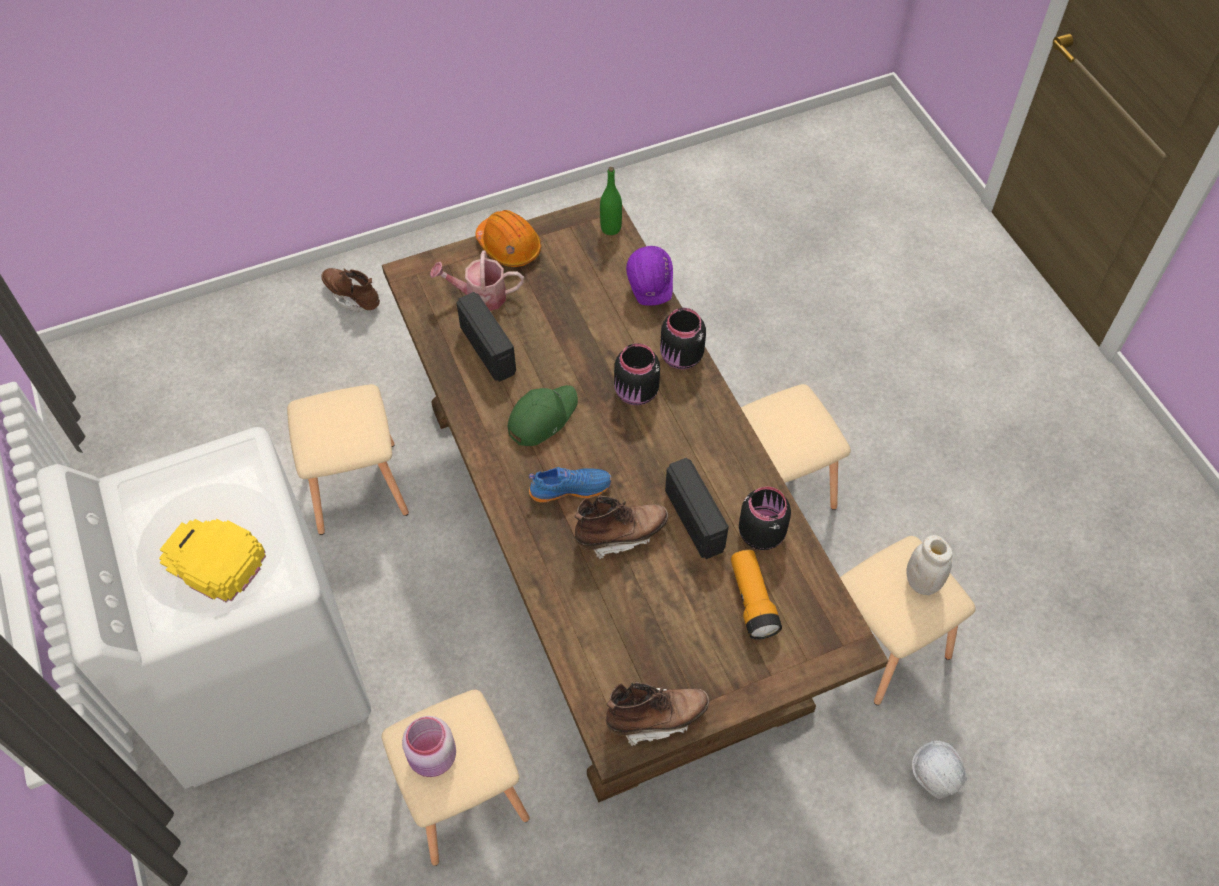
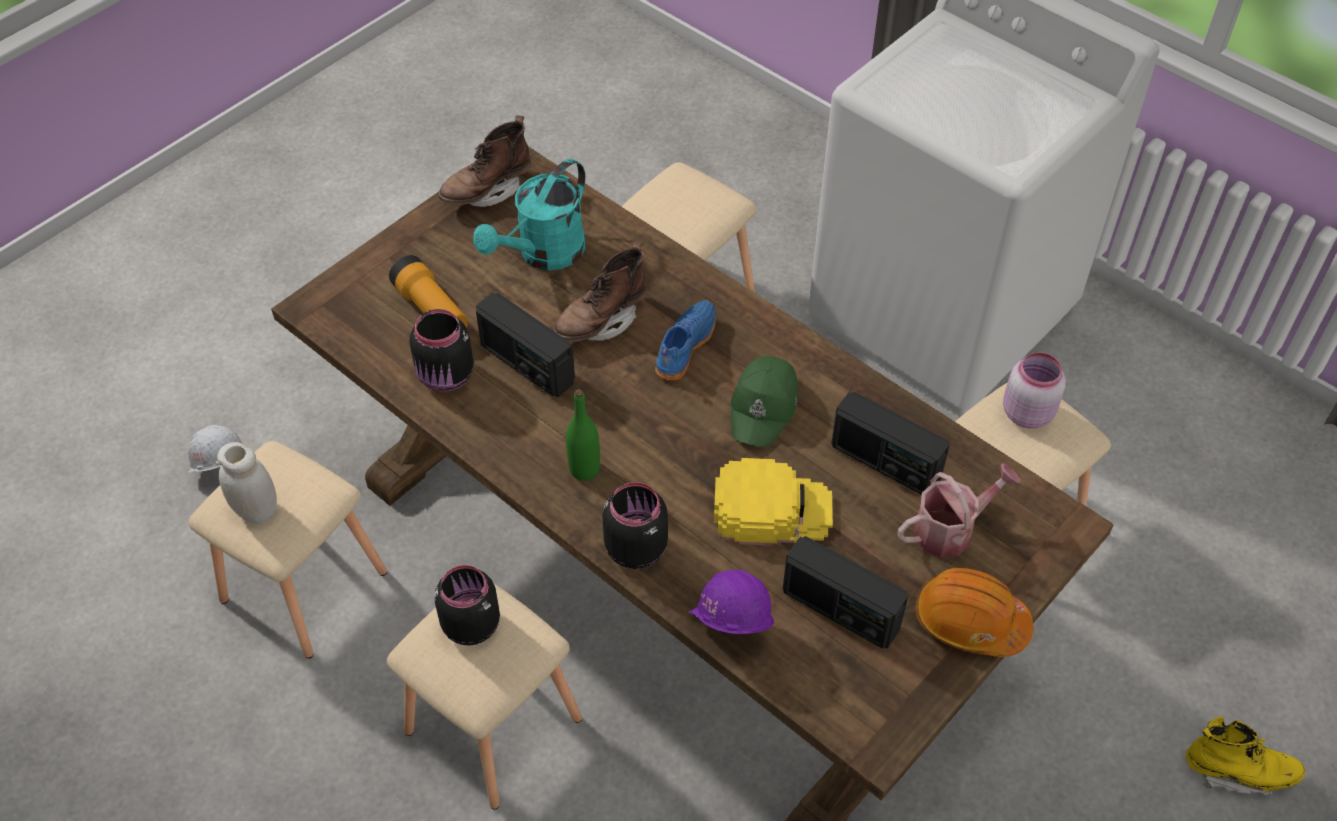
camera: 155 degrees right, 5 degrees down
(212, 560) = (949, 78): yellow cap -> yellow cap (771, 509)
(353, 297) = (1238, 772): brown boot -> yellow boot
(433, 758) = (694, 193): pink jar -> pink jar (1026, 412)
(570, 487) = (683, 346): blue shoe -> blue shoe turned 150 degrees clockwise
(578, 278) = (840, 610): none -> radio
(611, 228) = (847, 716): green bottle -> green bottle (584, 469)
(636, 393) = (668, 478): black jar -> black jar (470, 624)
(637, 620) = (543, 255): none -> turquoise watering can

